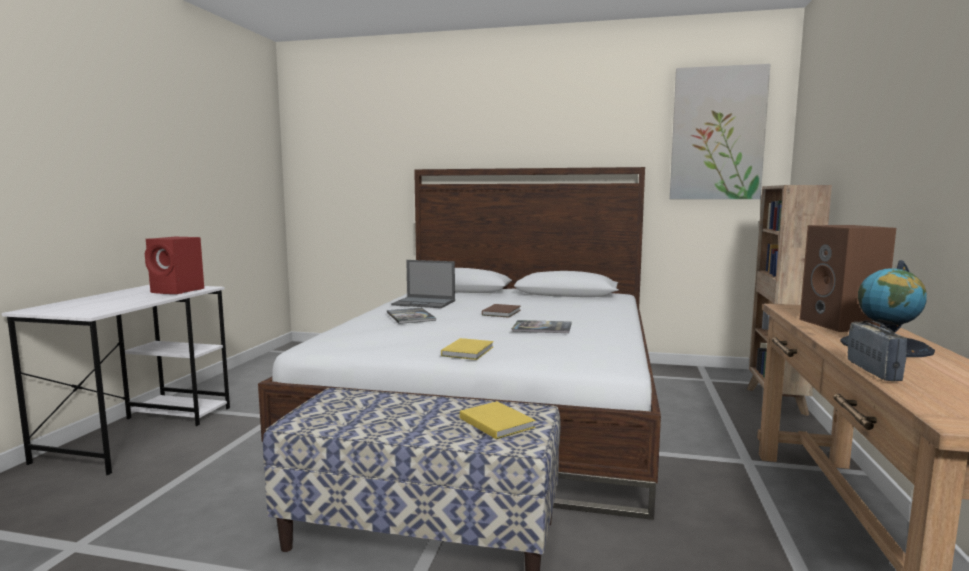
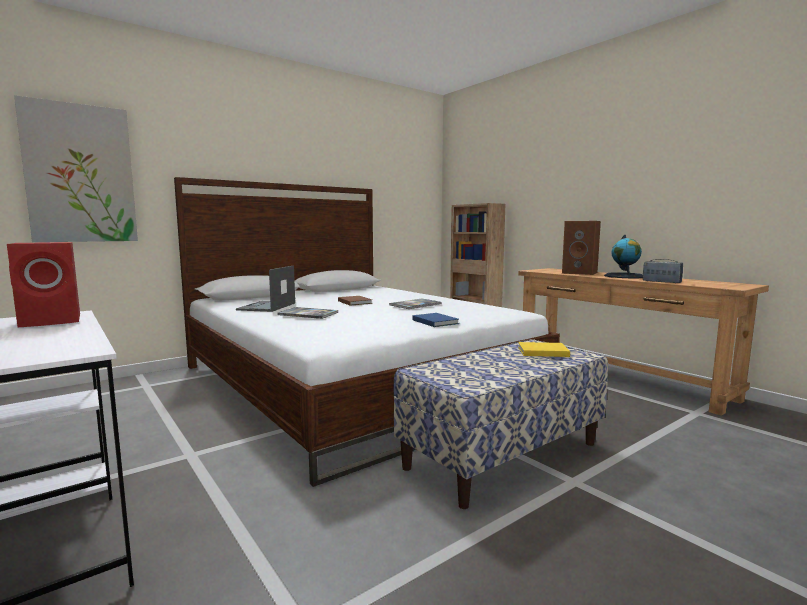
camera: 50 degrees left, 0 degrees up
(424, 303) = (266, 307): laptop -> laptop turned 135 degrees clockwise
(469, 351) = (435, 321): yellow book -> blue book
(717, 134) = (407, 169): picture -> picture (80, 174)

